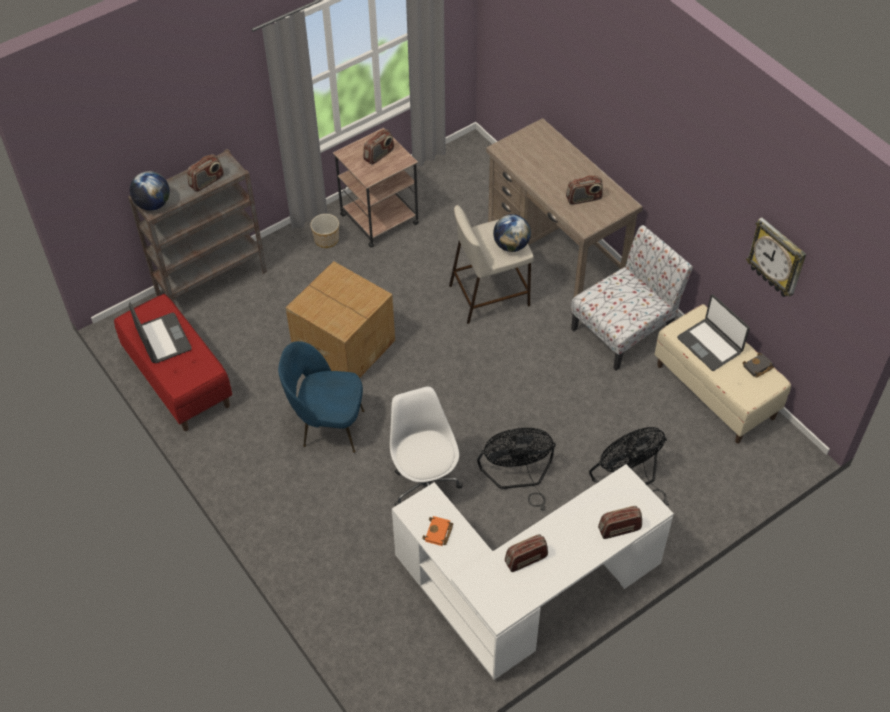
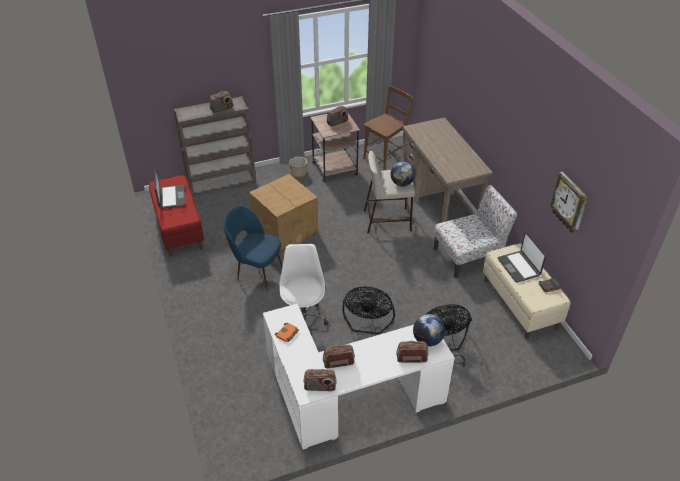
camera: 15 degrees right, 10 degrees down
(153, 204) = (185, 114): globe -> globe (427, 340)
(451, 181) = (386, 157): none -> brown chair
(583, 198) = (455, 162): radio -> radio (320, 387)

